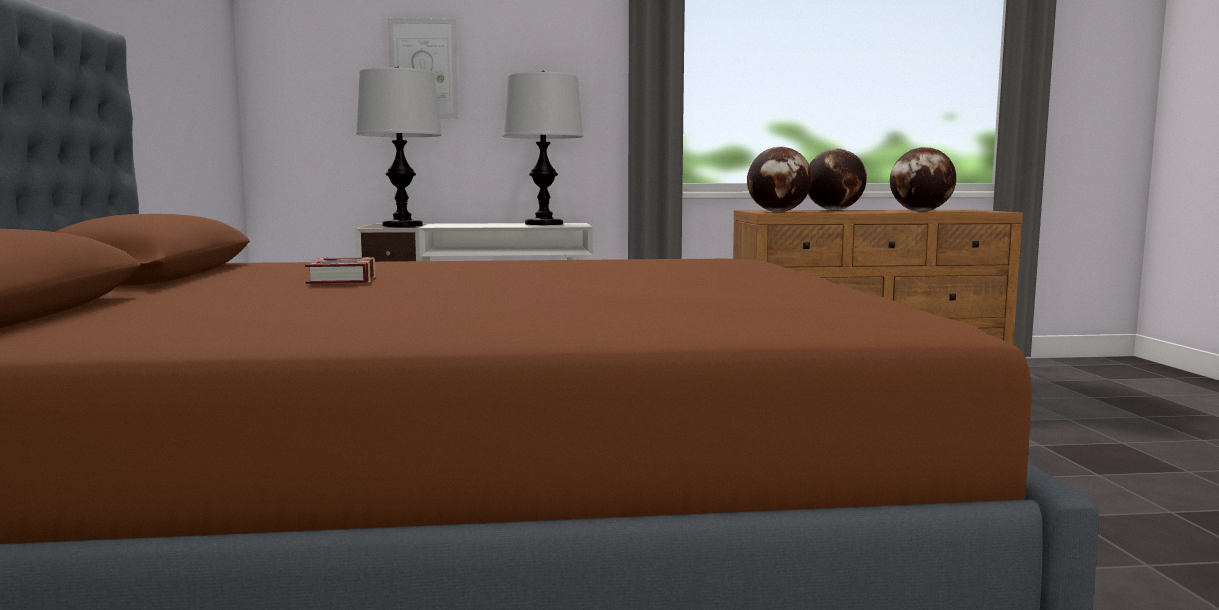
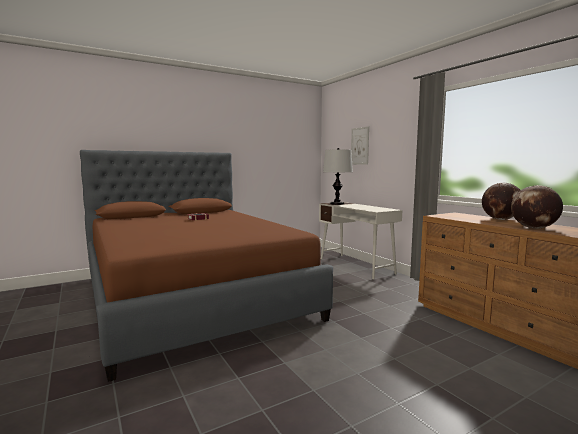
camera: 65 degrees right, 0 degrees up
(544, 224) = (378, 208): table lamp -> none
(778, 212) = (447, 216): globe -> none

